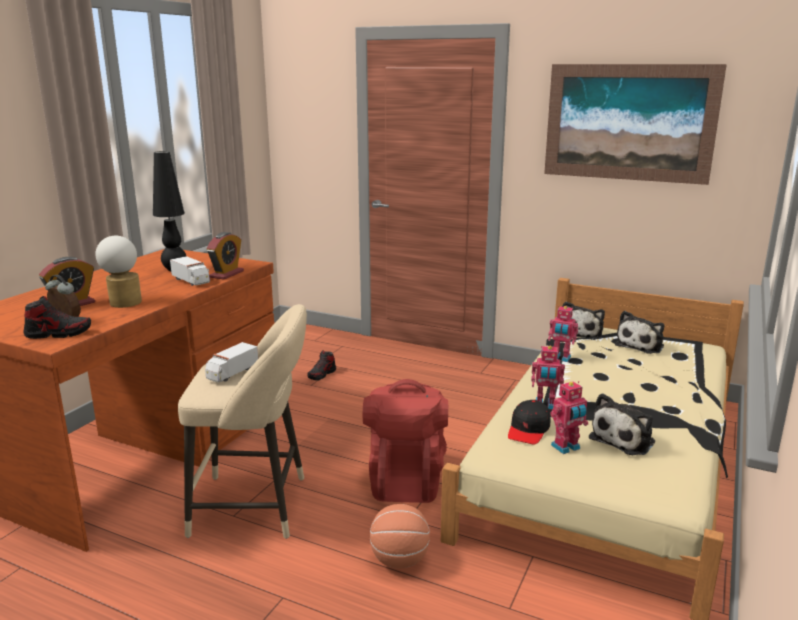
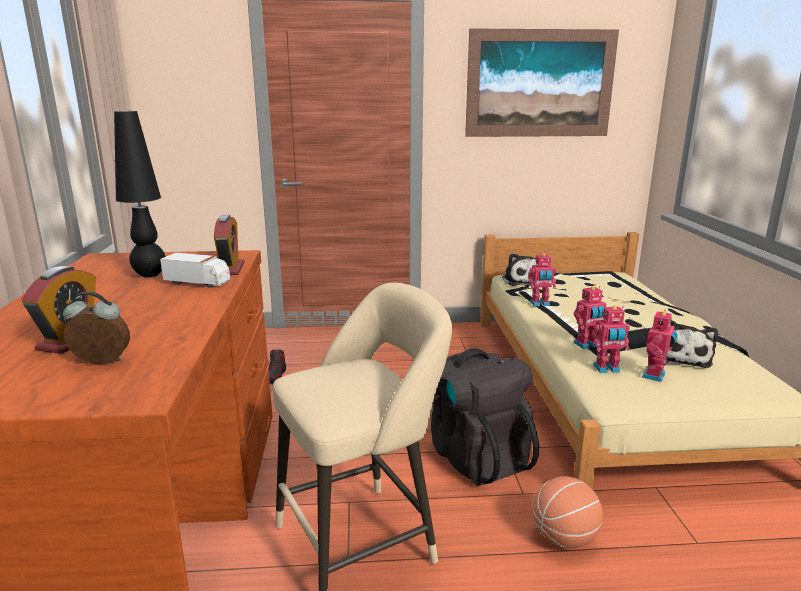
camera: 30 degrees left, 0 degrees up
(58, 333) = (124, 382): shoe -> none
(124, 301) = (148, 321): table lamp -> none
(232, 373) = (339, 383): toy truck -> none
(405, 480) = (476, 456): red backpack -> black backpack
(528, 430) = (607, 369): black cap -> toy robot
(641, 345) = (579, 281): plush toy -> none

